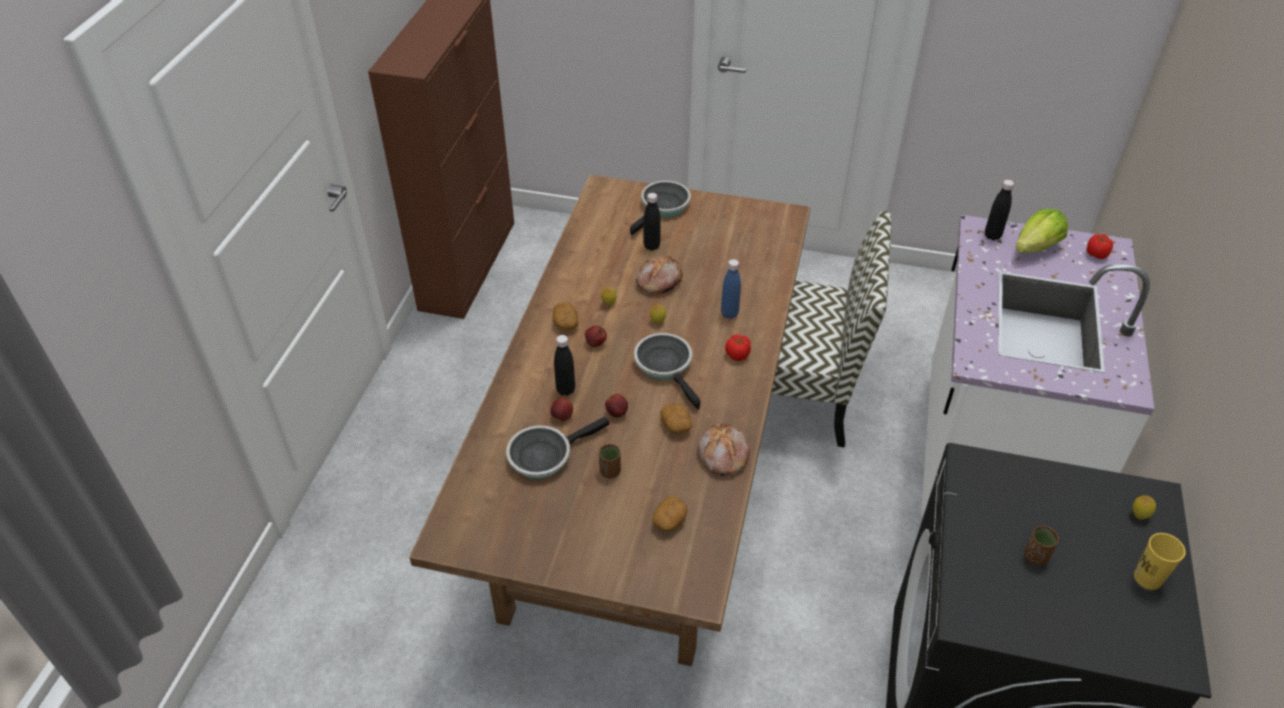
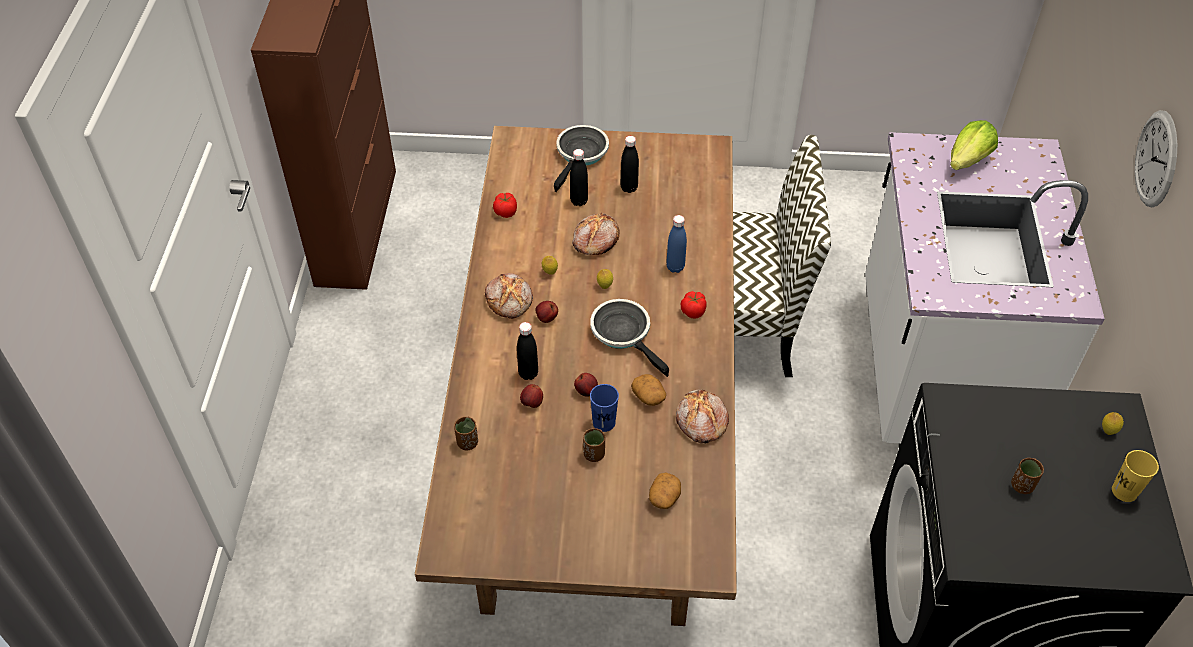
camera: 10 degrees left, 5 degrees up
(491, 444) = (467, 443): none -> brown cup
(544, 455) = (524, 447): frying pan -> none
(565, 323) = (510, 300): potato -> bread
(627, 443) = (604, 422): none -> blue cup
(992, 236) = (924, 152): black bottle -> black bottle (629, 188)
(1097, 253) = (1027, 160): tomato -> tomato (506, 212)
(1220, 243) = (1156, 159): none -> wall clock

